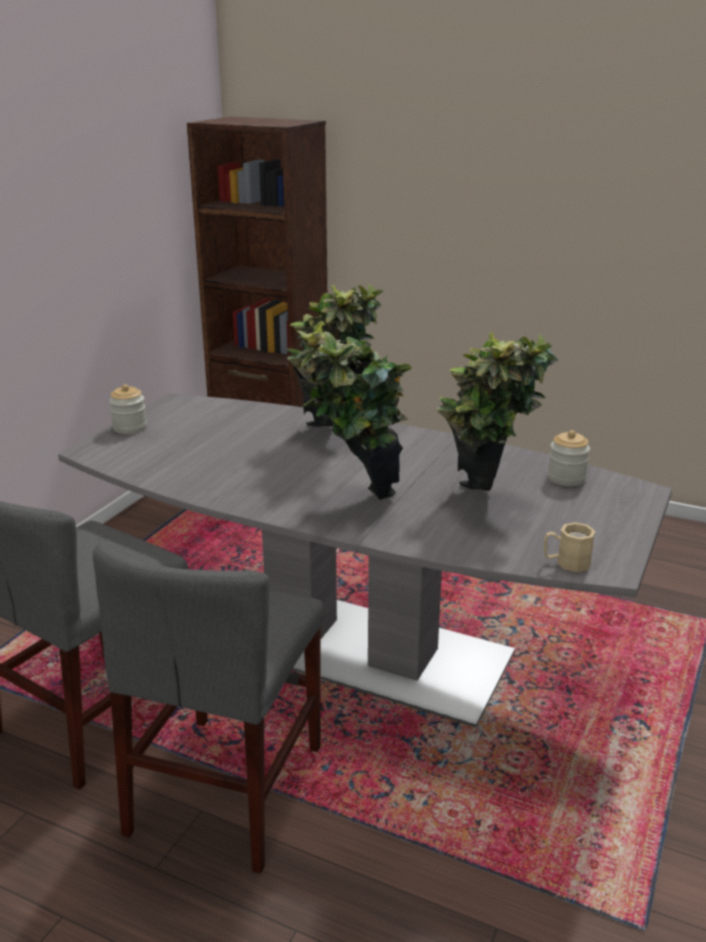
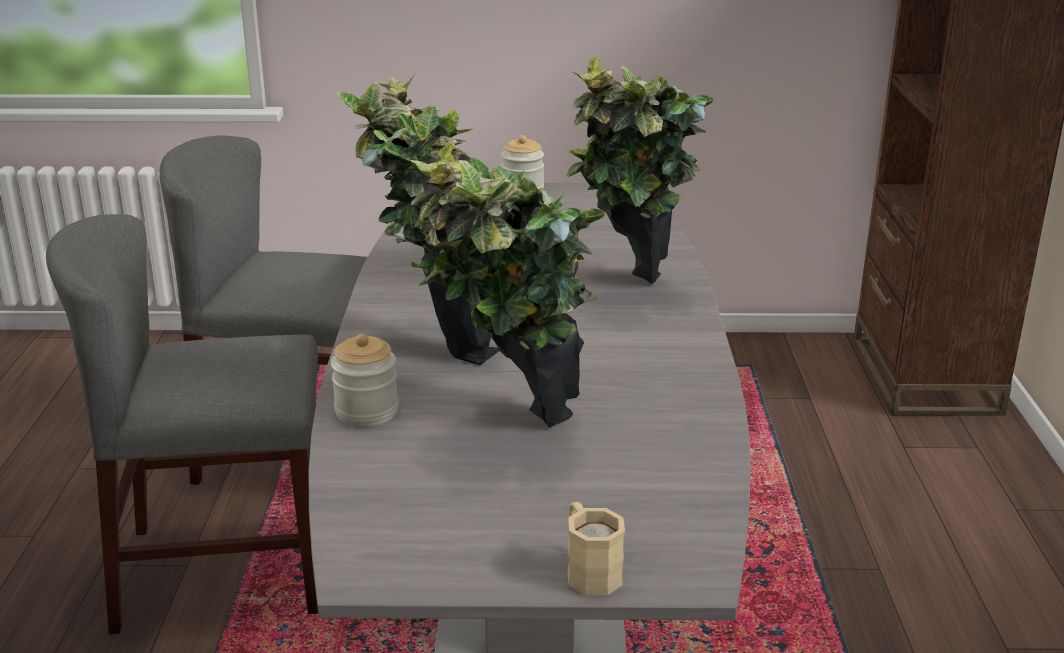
camera: 65 degrees right, 0 degrees up
(566, 478) = (665, 488): jar -> jar (366, 411)
(566, 563) = (364, 527): beige mug -> beige mug (589, 570)

